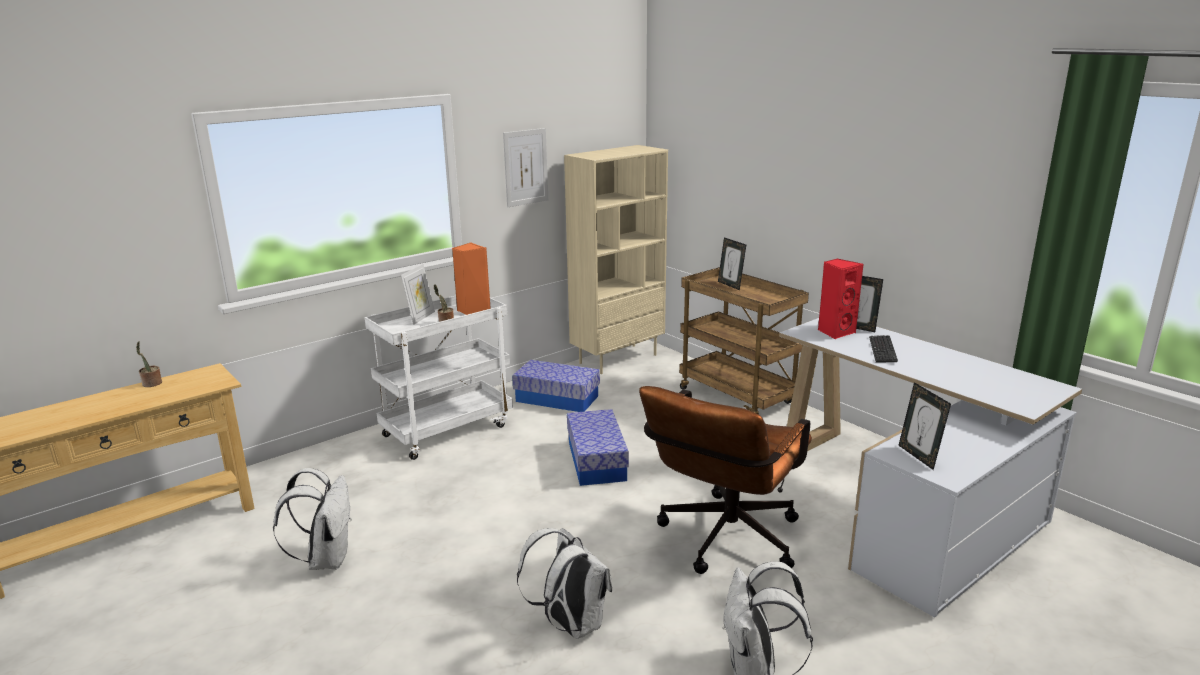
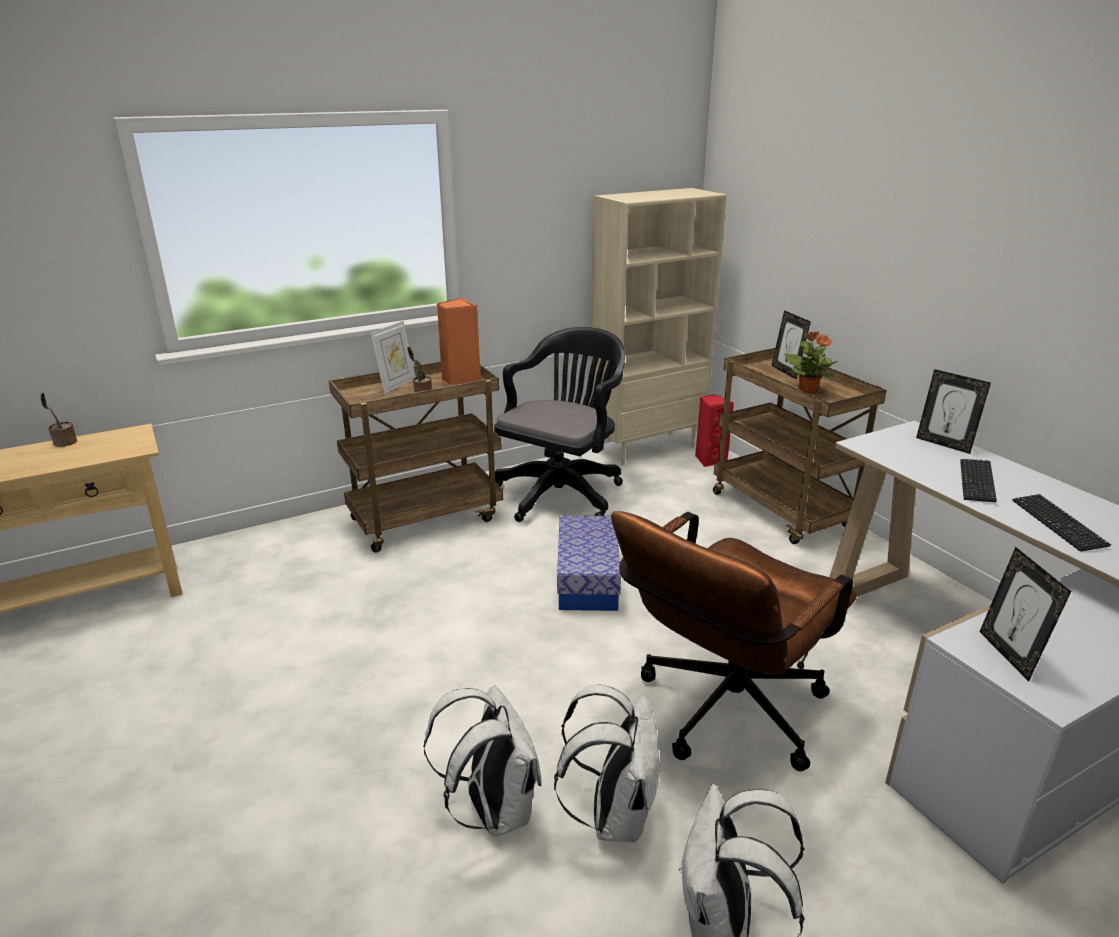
camera: 10 degrees right, 5 degrees up
(326, 559) = (235, 671): white backpack -> white backpack (614, 815)
(447, 429) = (426, 518): white cart -> brown cart
(526, 167) = (544, 209): picture -> none
(557, 398) = (562, 492): storage box -> black office chair
(750, 298) = (807, 391): none -> potted plant
(835, 332) = (913, 448): red speaker -> red speaker (709, 460)
(939, 372) = (1058, 524): none -> keyboard

